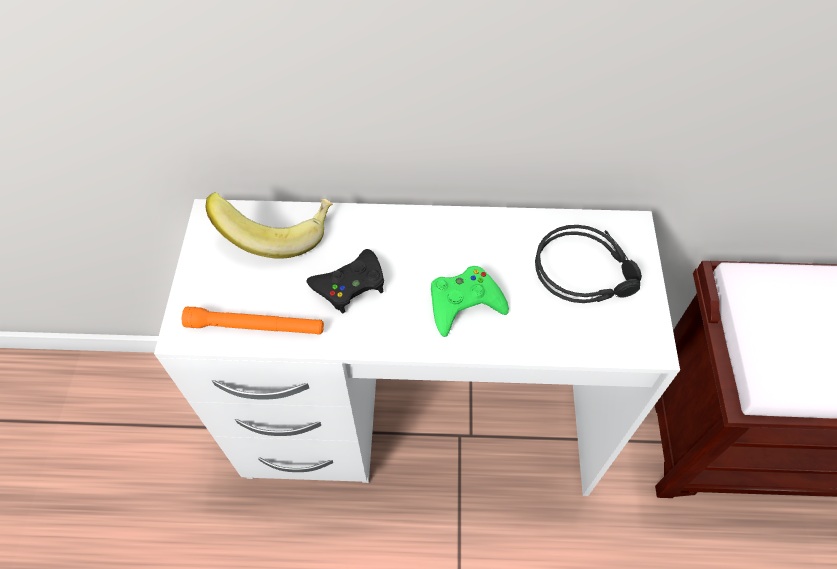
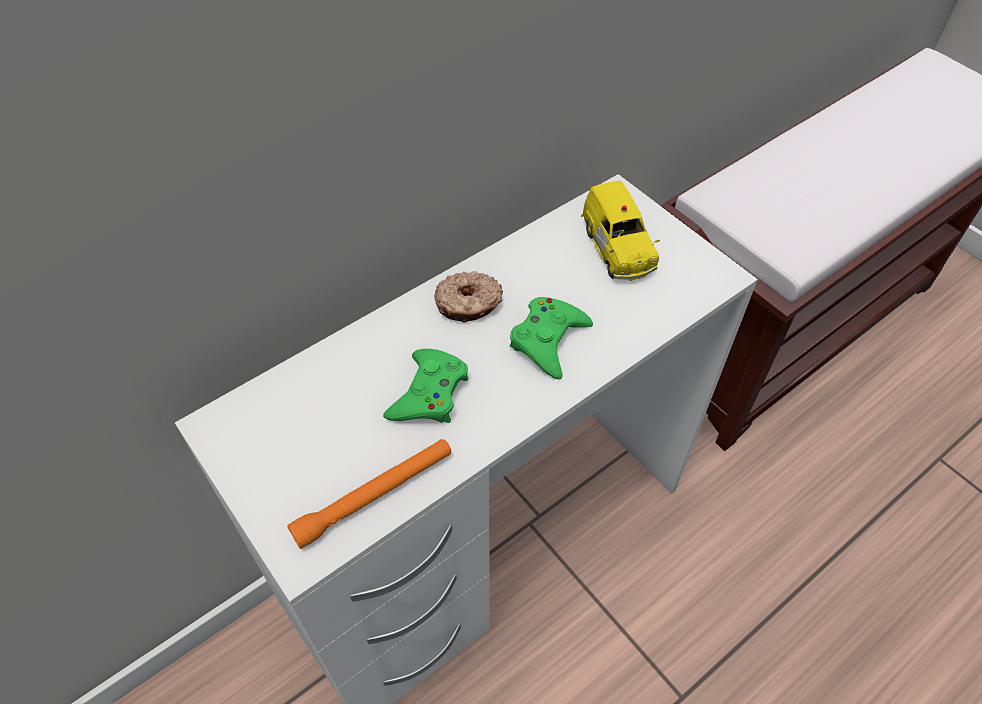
camera: 40 degrees left, 5 degrees down
(278, 231) = (305, 393): banana -> none
(350, 284) = (429, 393): black game controller -> green game controller
(435, 240) = (468, 304): none -> donut
(586, 270) = (617, 249): black headphones -> yellow toy car

